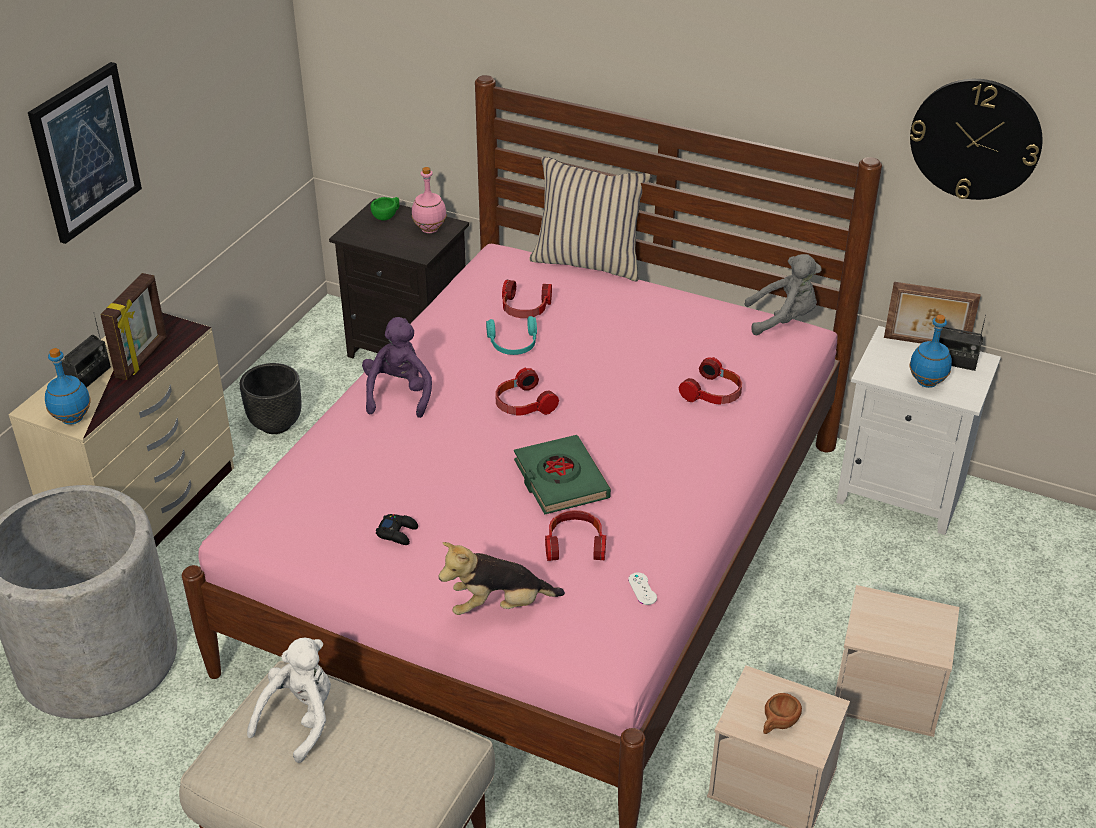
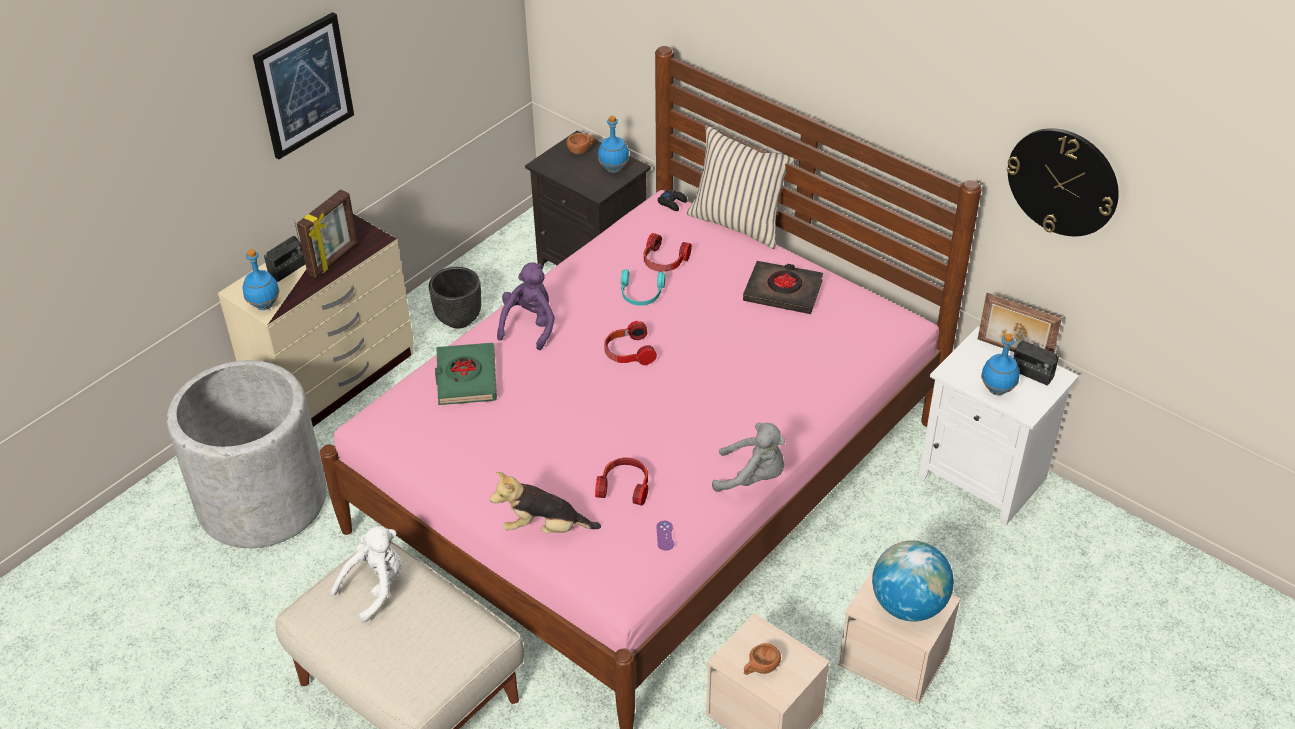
camera: 15 degrees right, 5 degrees up
(387, 216) = (581, 150): green cup -> brown cup
(397, 533) = (486, 450): black game controller -> black game controller (672, 203)
(429, 229) = (613, 169): pink bottle -> blue bottle
(560, 480) = (634, 427): green book -> green book (466, 378)
(642, 589) = (665, 535): white game controller -> purple game controller
(666, 320) = (783, 292): none -> black book
(713, 393) = (796, 370): headphones -> none
(783, 320) = (889, 308): grey plush toy -> grey plush toy (752, 477)
(908, 624) = (908, 605): none -> globe

